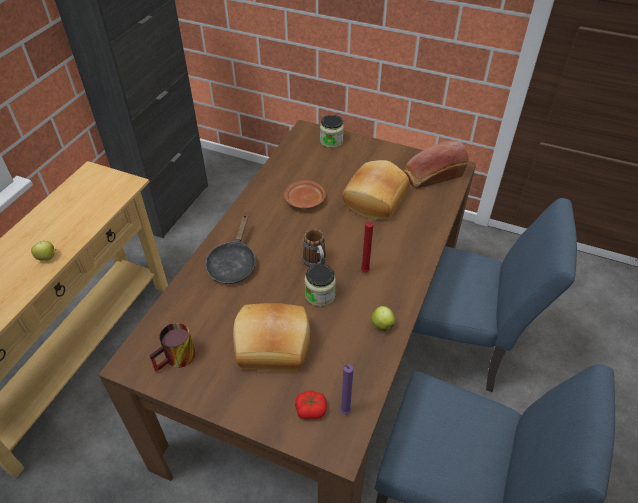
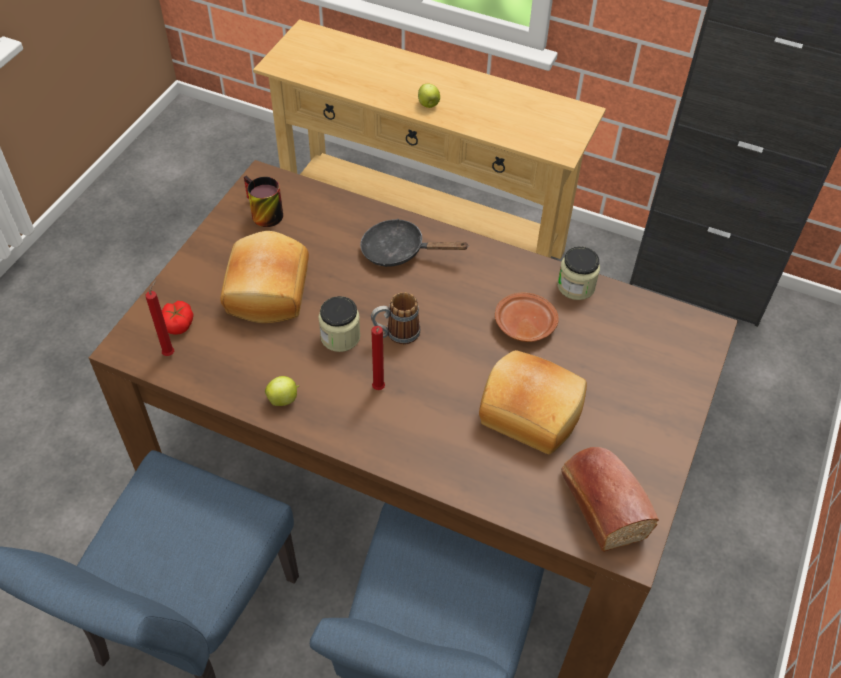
camera: 90 degrees right, 5 degrees up
(331, 141) = (680, 362): jar -> jar (576, 286)
(343, 410) = (170, 353): purple candle -> red candle

